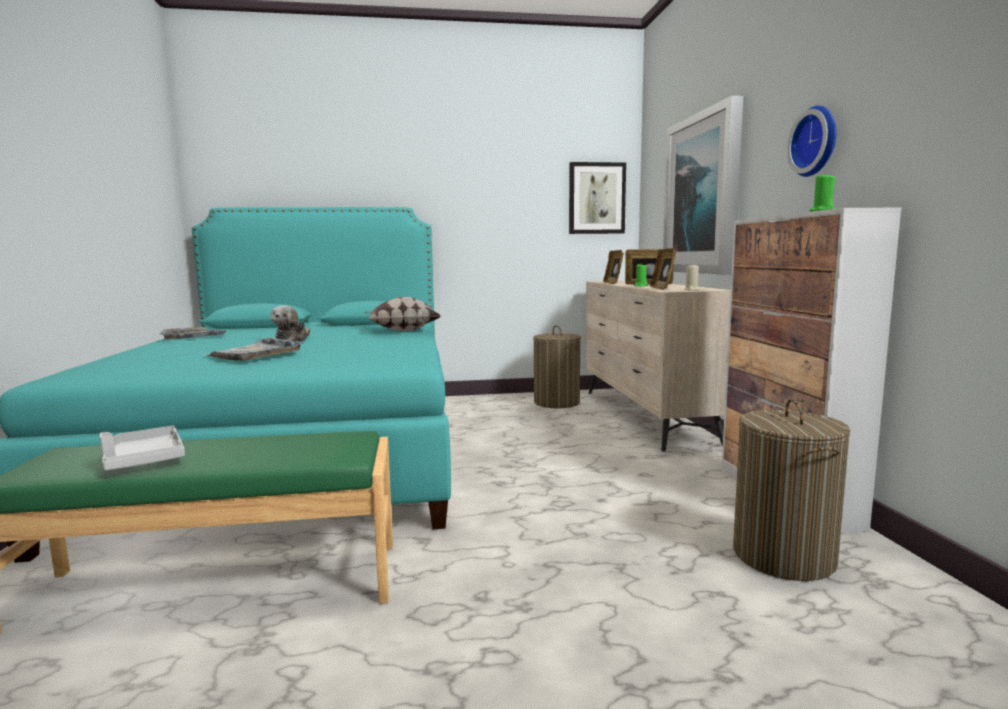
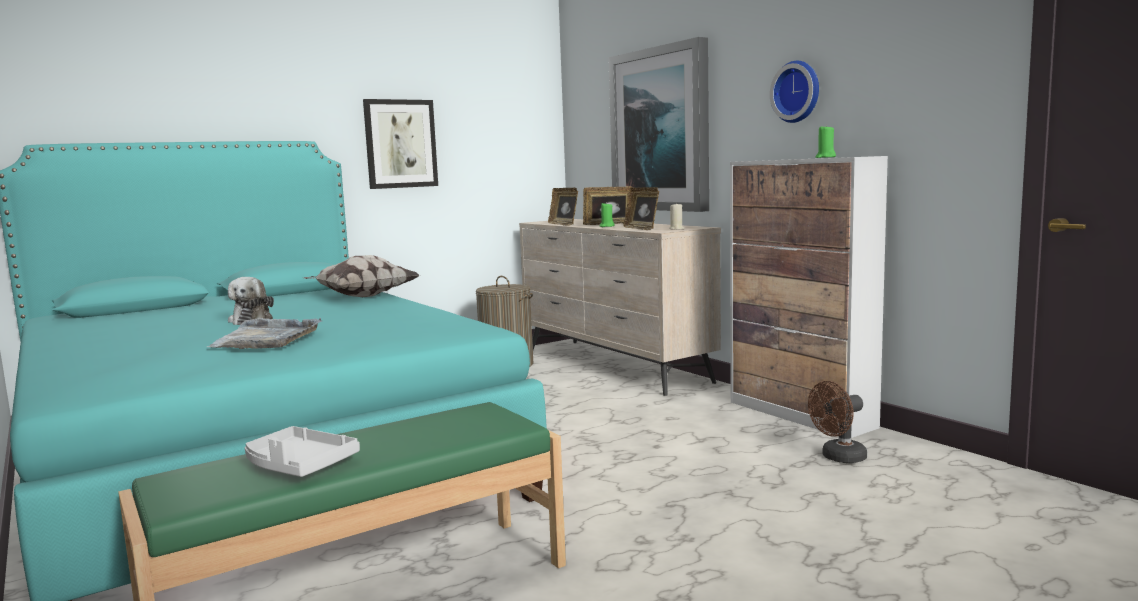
camera: 25 degrees left, 0 degrees up
(193, 336) = (78, 330): grey tray -> none
(596, 198) = (520, 127): picture -> picture (400, 144)
(783, 556) = (838, 458): laundry basket -> brown fan

